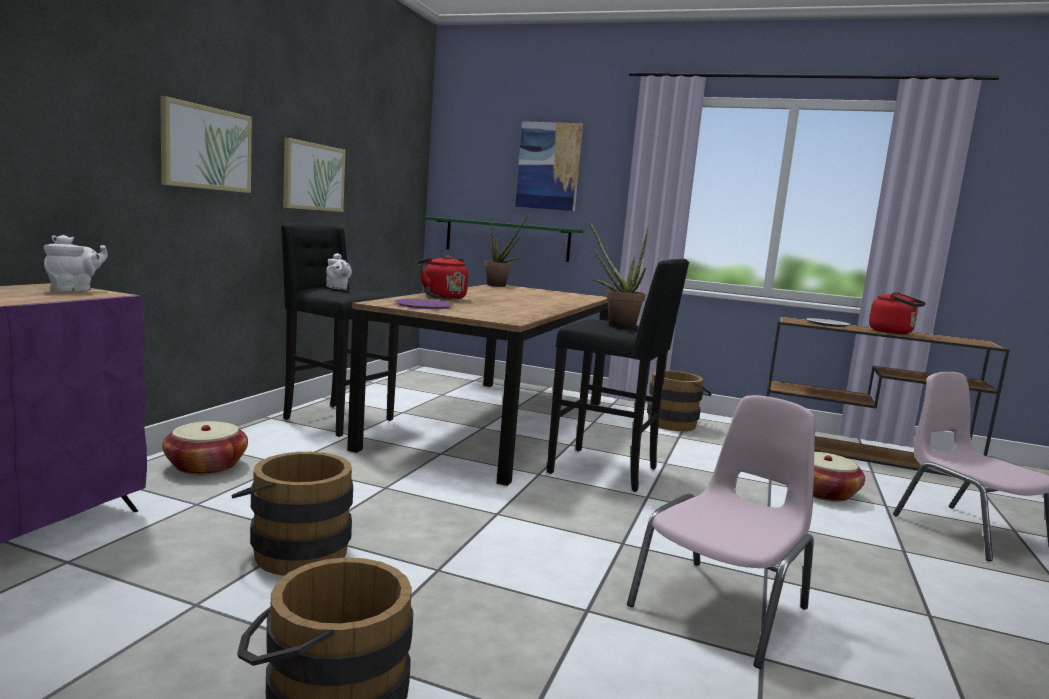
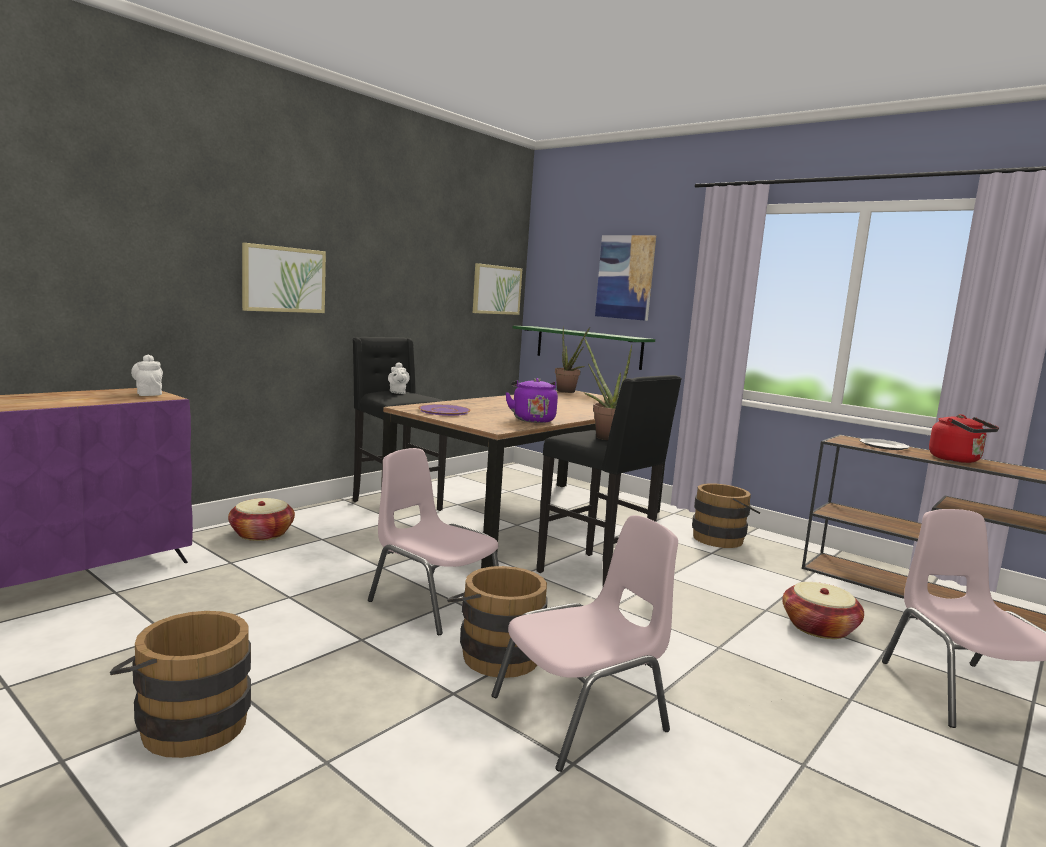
camera: 20 degrees right, 0 degrees up
(74, 290) = (148, 394): white teapot -> white teapot turned 90 degrees counterclockwise
(293, 551) = (266, 608): brown bucket -> brown bucket (495, 653)
(313, 177) = (391, 296): picture -> picture (496, 290)
(442, 297) = (480, 403): red kettle -> none
(476, 517) = (434, 601): none -> pink chair
(522, 311) = (532, 419): none -> purple kettle

